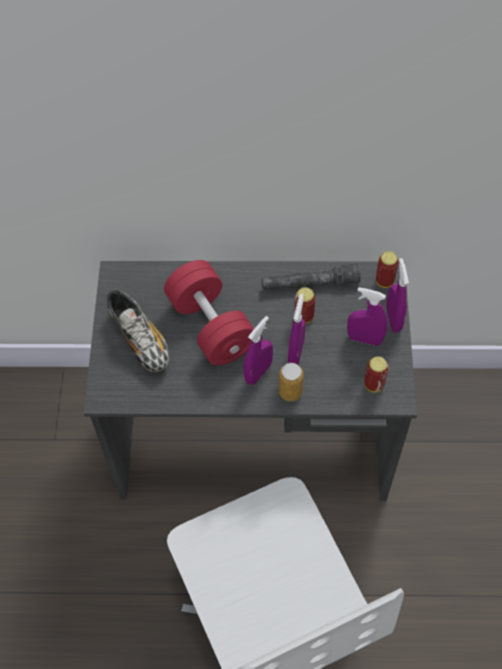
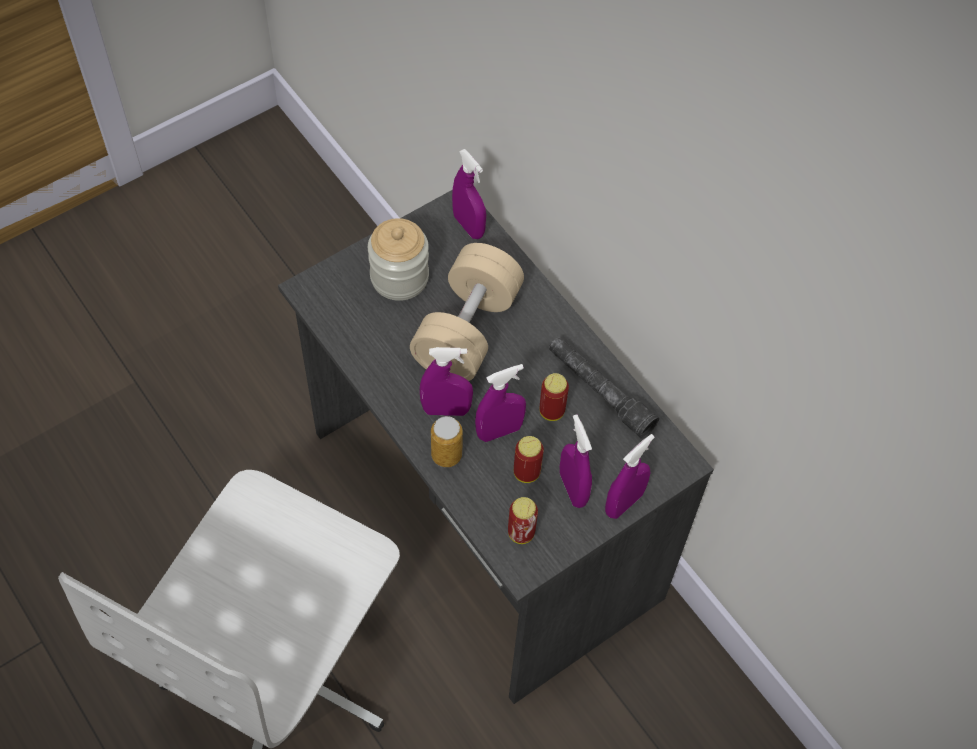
camera: 50 degrees right, 0 degrees up
(135, 277) = (468, 226): none -> purple spray bottle
(140, 339) = (399, 277): shoe -> jar
(211, 326) = (467, 331): red dumbbell -> beige dumbbell
(384, 281) = (667, 464): can -> can (526, 472)

